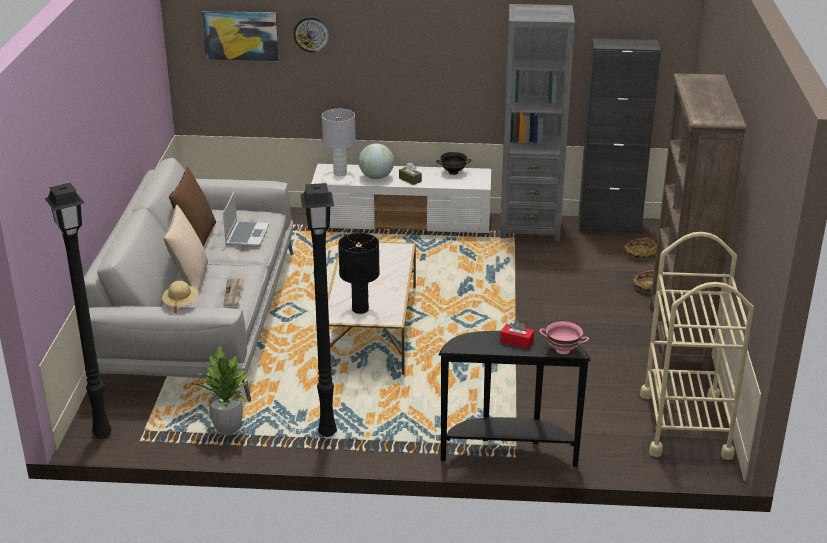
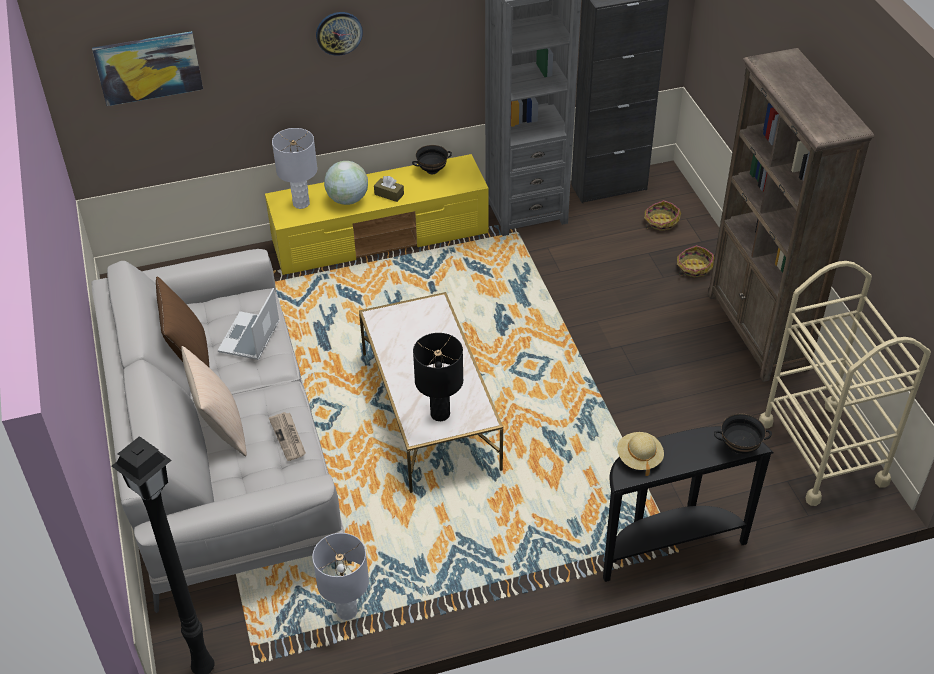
camera: 20 degrees left, 15 degrees up
(181, 303) = (253, 487): beige hat -> beige hat (639, 458)
(227, 429) = (347, 612): potted plant -> grey table lamp
(246, 235) = (250, 338): laptop -> laptop turned 150 degrees counterclockwise
(311, 34) = (241, 48): wall clock -> wall clock (339, 33)
(328, 434) = (465, 583): black floor lamp -> none
(403, 222) = (381, 238): white tv stand -> yellow tv stand
(517, 341) = (685, 449): red tissue box -> none
(563, 350) = (739, 447): pink bowl -> black bowl

